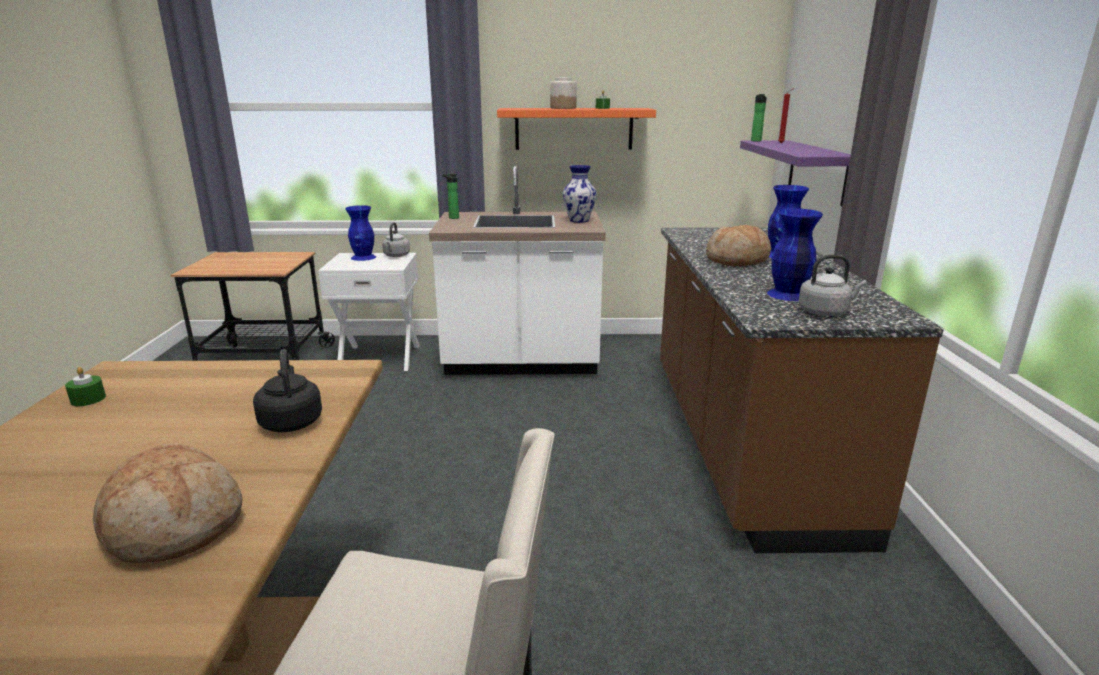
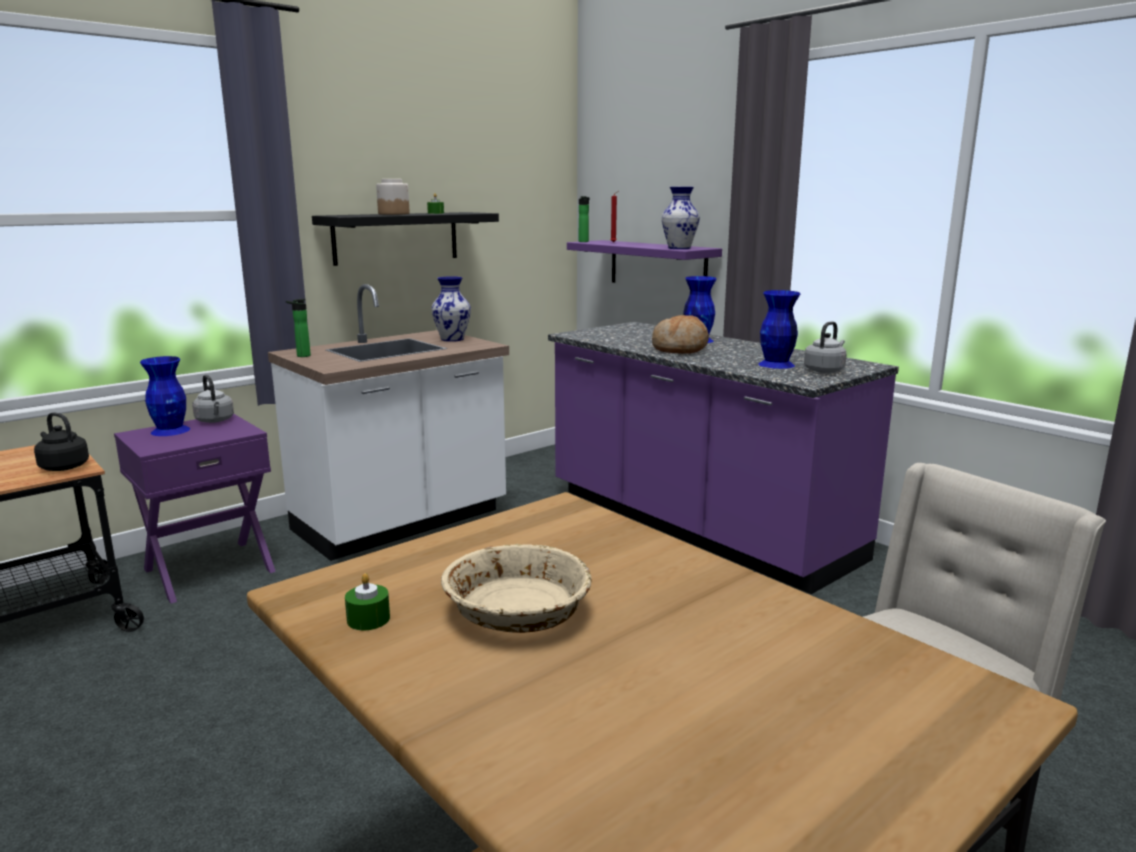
camera: 40 degrees left, 5 degrees down
(140, 429) = (518, 611): none -> beige bowl
(173, 524) = (766, 639): bread -> none
(291, 421) = (636, 553): black kettle -> black kettle (63, 466)
(380, 357) = (209, 569): white nightstand -> purple nightstand
(574, 128) = (396, 237): orange shelf -> black shelf
(743, 444) = (697, 525): brown counter -> purple counter
(807, 153) = (678, 248): none -> vase

